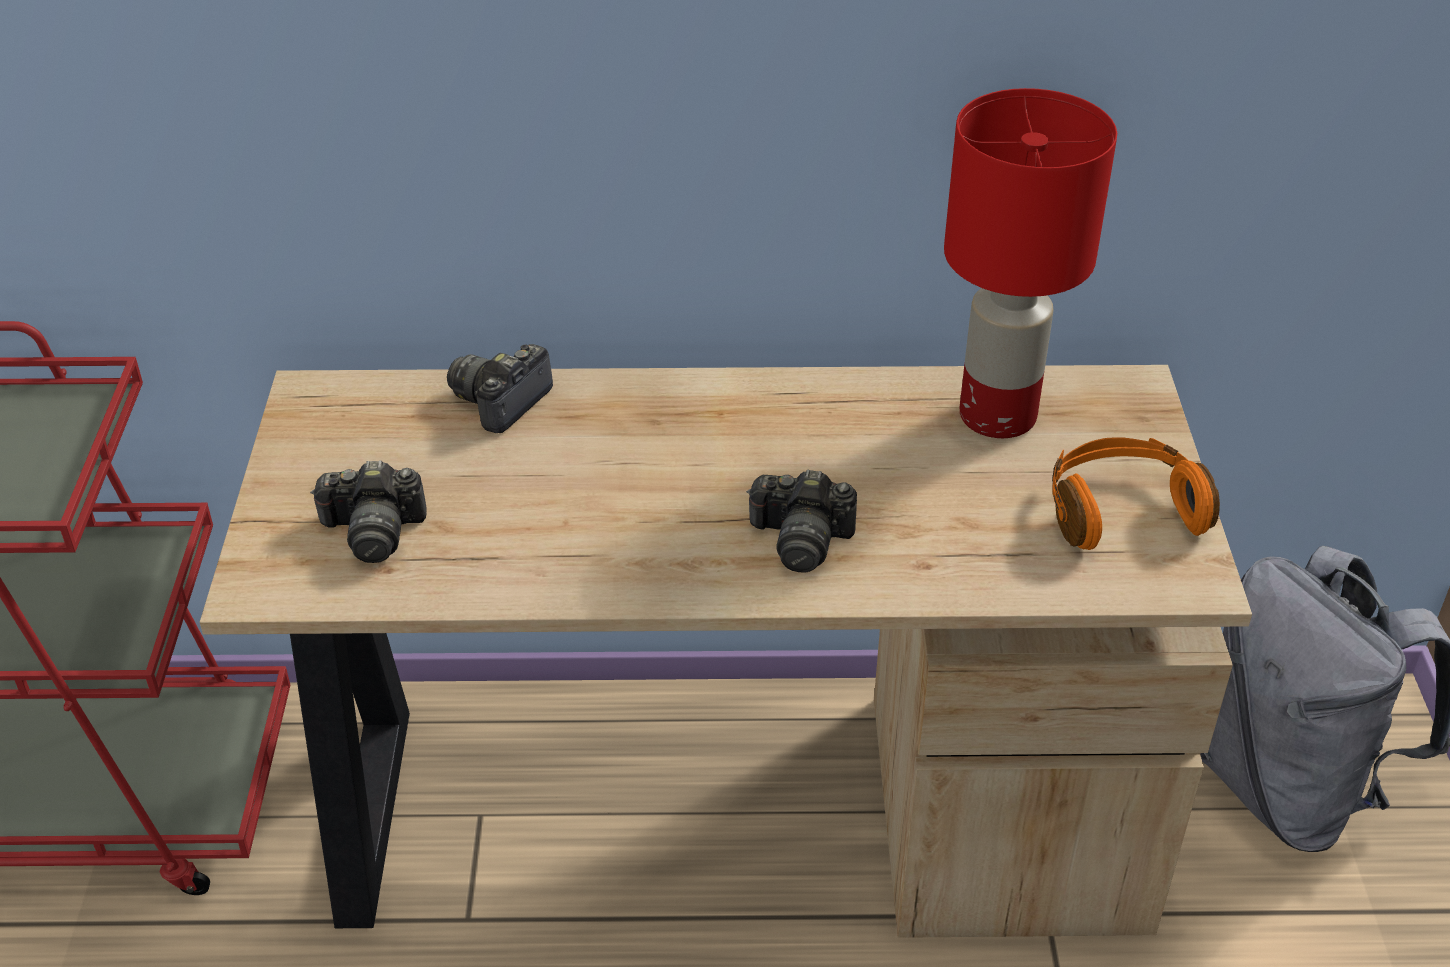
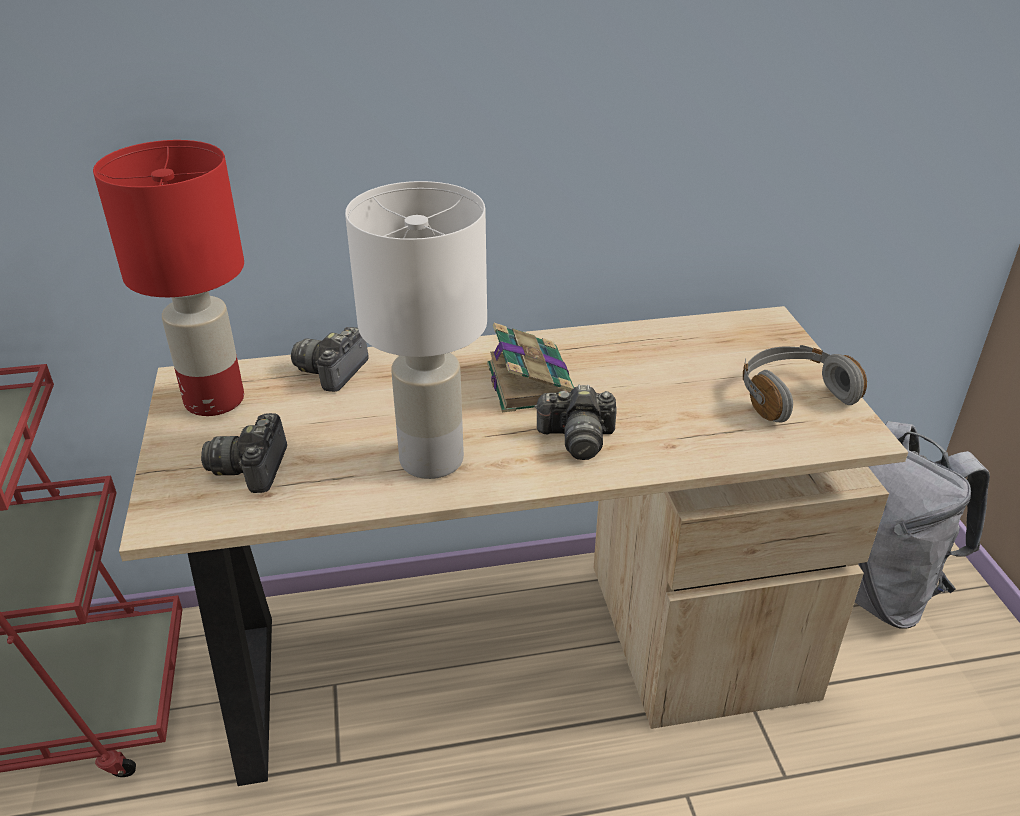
camera: 10 degrees left, 5 degrees down
(374, 531) = (252, 468): camera -> camera turned 105 degrees clockwise
(602, 545) = (431, 458): none -> white table lamp
(761, 447) = (529, 382): none -> book
(999, 417) = (687, 347): red table lamp -> red table lamp (215, 401)
(1121, 510) = (792, 395): orange headphones -> grey headphones

